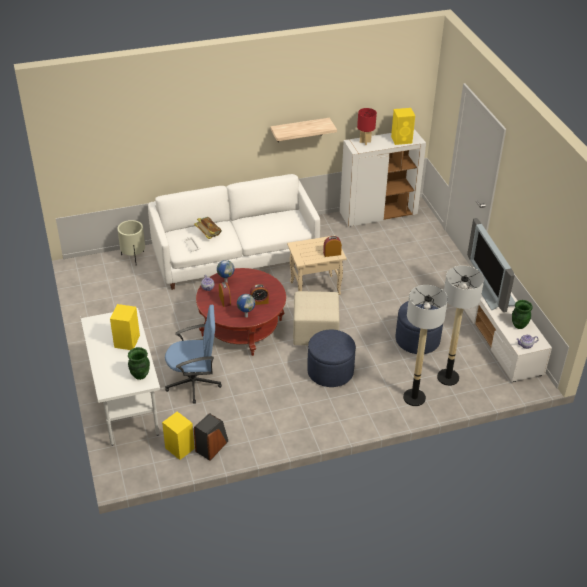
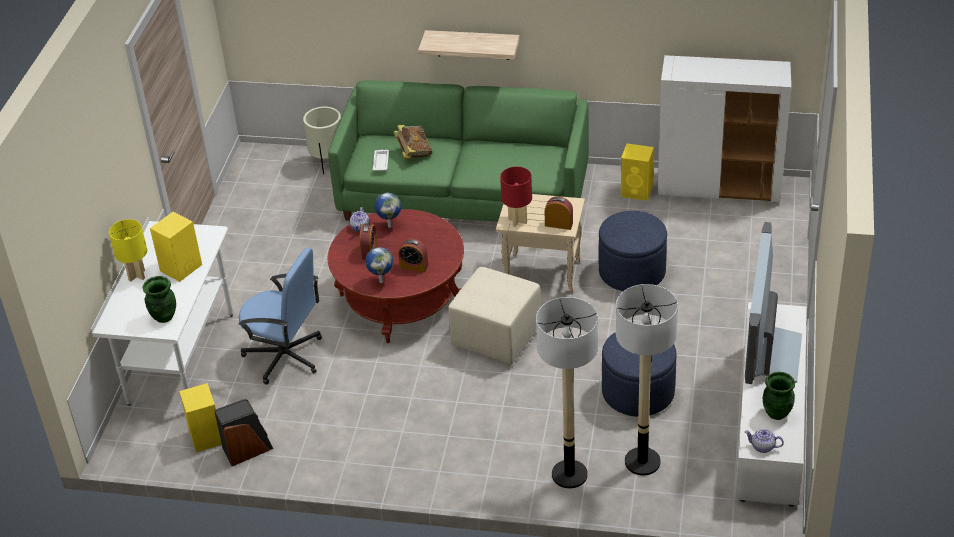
camera: 30 degrees right, 0 degrees up
(99, 355) = (136, 275): none -> yellow table lamp
(235, 255) = (465, 194): white sofa -> green sofa
(299, 130) = (592, 25): shelf -> shelf (472, 45)
(330, 371) = (477, 398): blue ottoman -> blue ottoman (632, 272)
(365, 142) = (694, 65): red table lamp -> red table lamp (517, 221)
(402, 140) = (756, 74): yellow speaker -> yellow speaker (637, 191)

